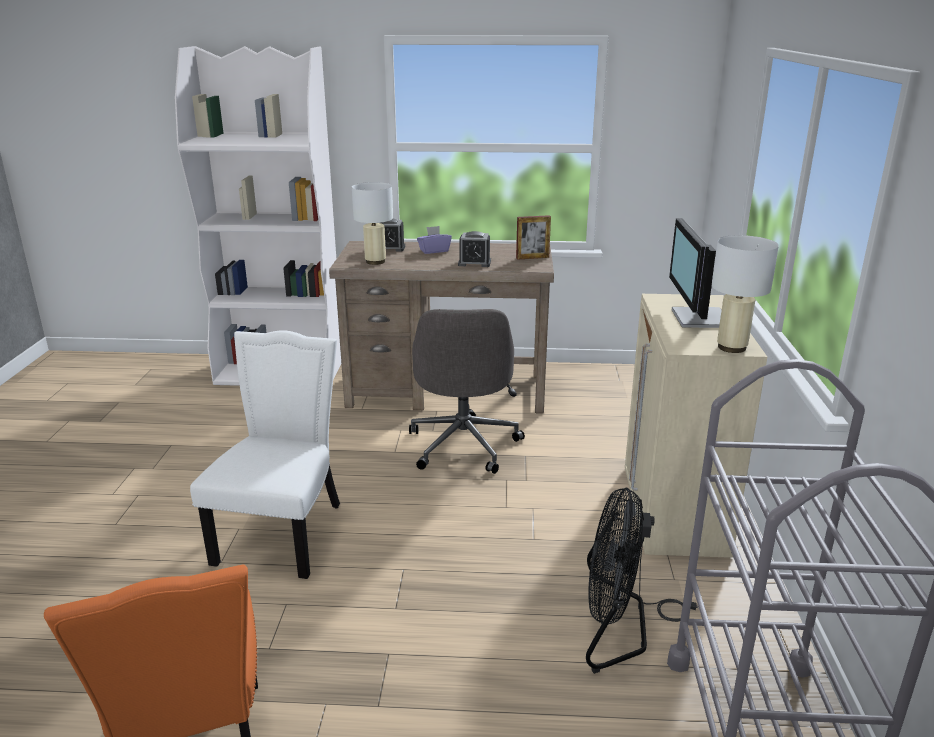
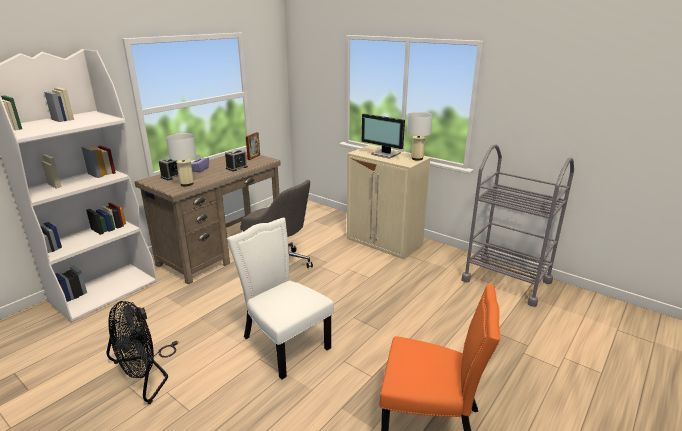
camera: 55 degrees left, 0 degrees up
(622, 620) = (435, 280): black fan -> black fan (146, 372)

